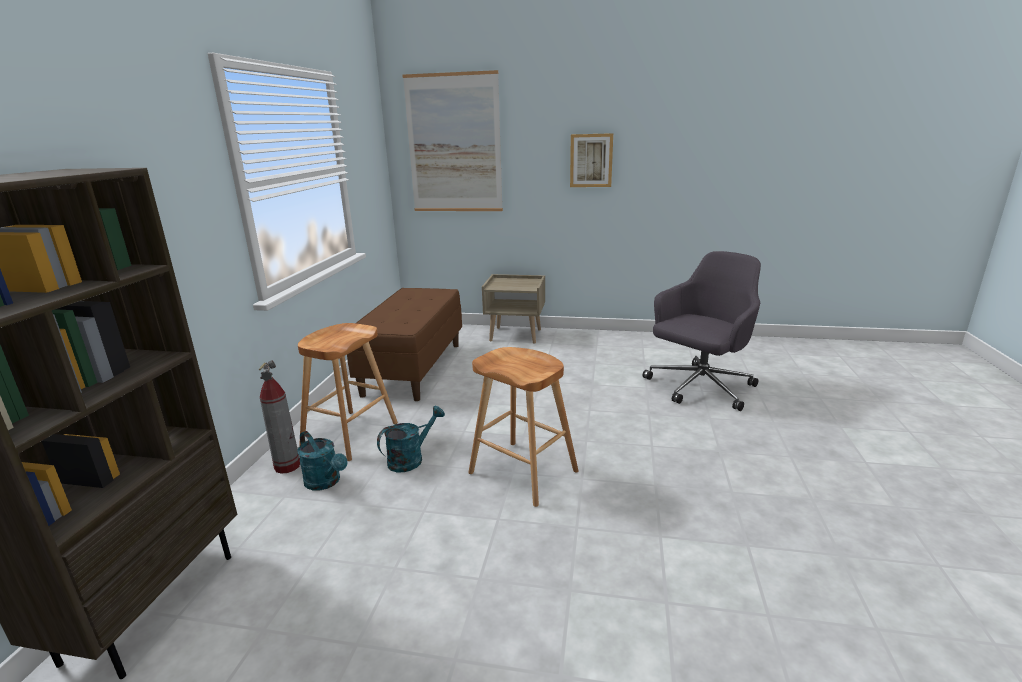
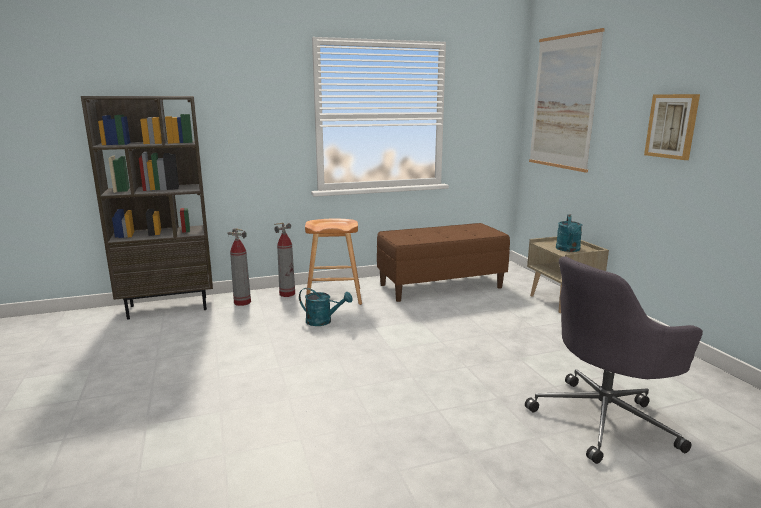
camera: 60 degrees right, 5 degrees down
(257, 513) = (242, 302): none -> fire extinguisher
(326, 482) = (279, 308): turquoise watering can -> turquoise watering can (568, 250)
(522, 472) = (341, 361): brown stool -> none
(699, 387) = (604, 419): grey office chair -> grey office chair turned 135 degrees clockwise

